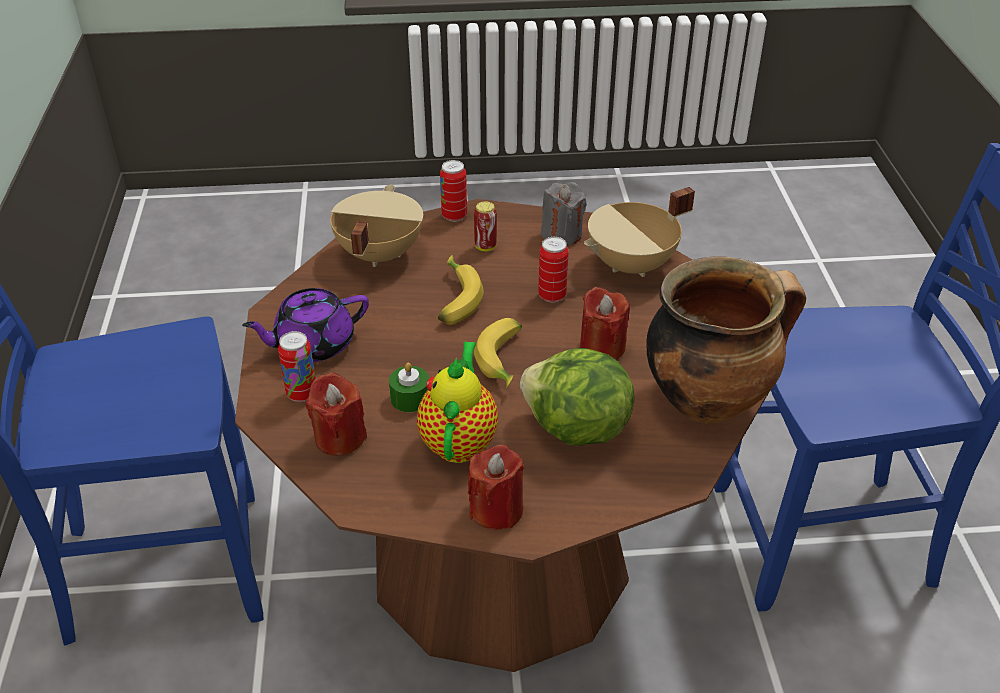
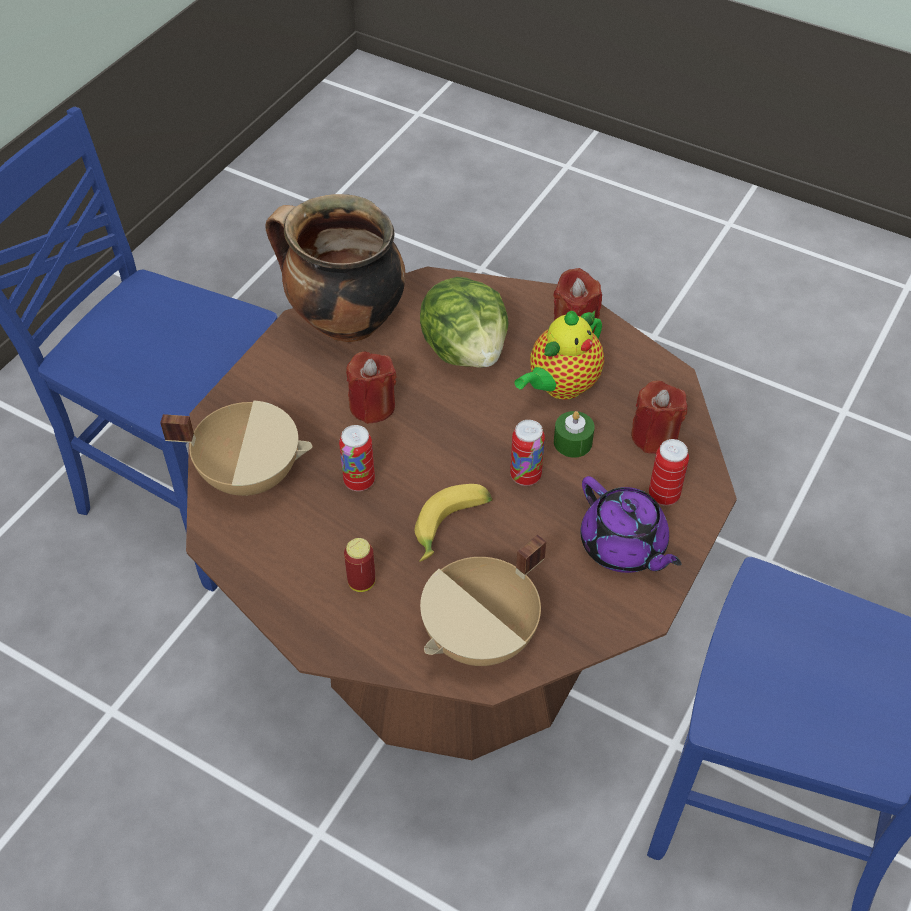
camera: 145 degrees left, 10 degrees up
(313, 344) = (623, 546): purple teapot -> purple teapot turned 45 degrees clockwise
(454, 216) = (352, 652): can -> can (525, 476)
(505, 361) = (465, 436): banana -> none
(562, 234) = (269, 554): grey candle -> none

